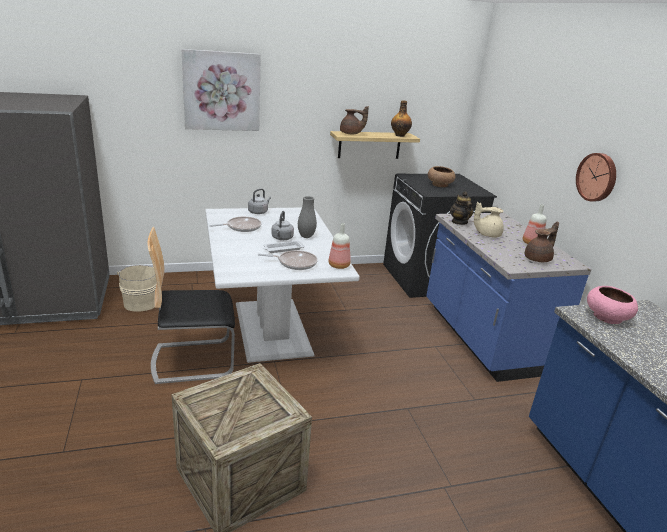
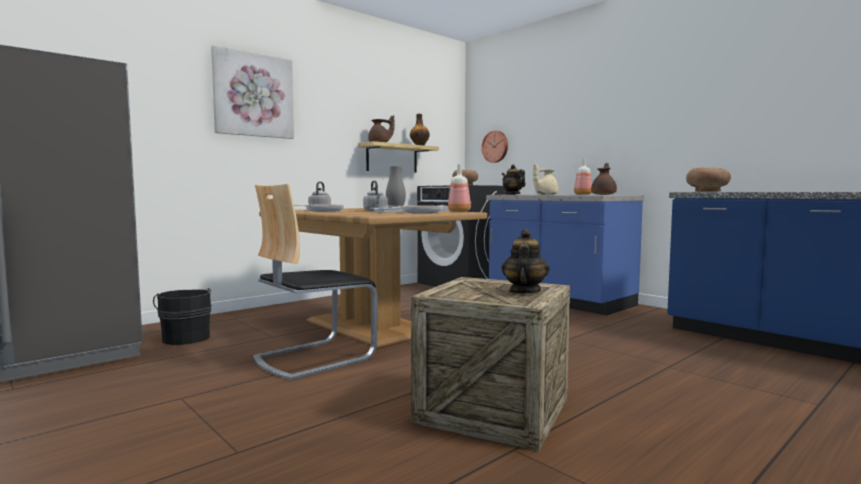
camera: 25 degrees left, 20 degrees down
(141, 302) = (185, 338): beige bucket -> black bucket
(255, 418) = (524, 291): none -> teapot
(270, 328) = (368, 326): white dining table -> brown dining table
(597, 177) = (620, 126): wall clock -> wall clock (495, 146)
(607, 317) = (707, 191): pink bowl -> brown bowl

